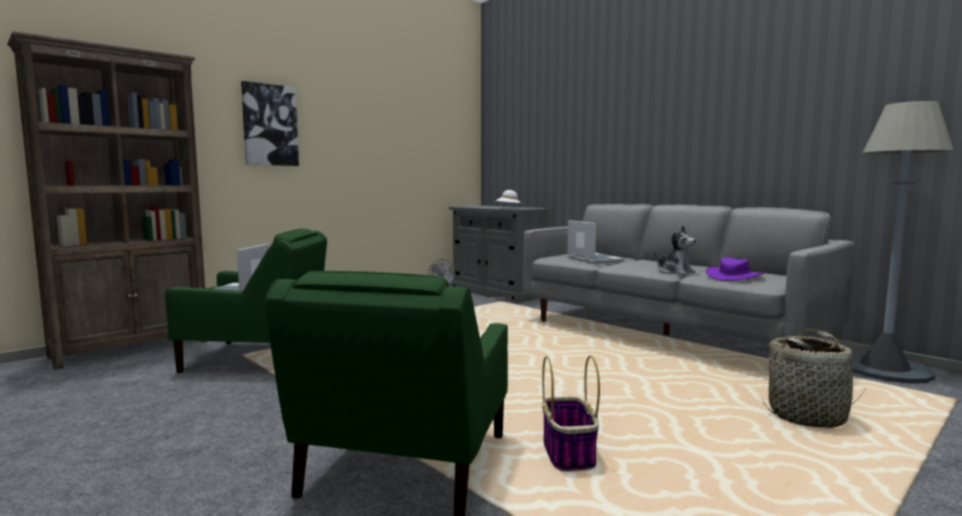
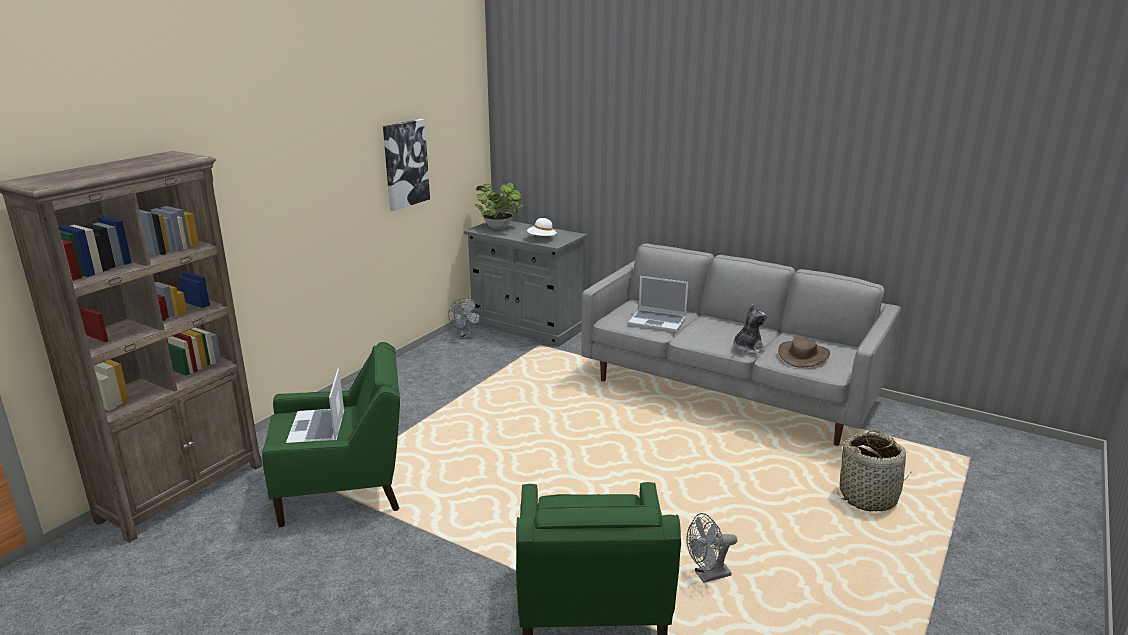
camera: 15 degrees left, 15 degrees up
(270, 125) = (274, 192): picture -> picture (405, 164)
(480, 206) = (500, 228): none -> potted plant
(569, 454) = (707, 576): basket -> grey fan
(593, 259) = (658, 321): laptop -> laptop turned 150 degrees clockwise
(674, 272) = (747, 348): plush toy -> plush toy turned 75 degrees counterclockwise
(735, 277) = (803, 355): purple hat -> brown hat
(884, 369) = (917, 422): grey floor lamp -> none

